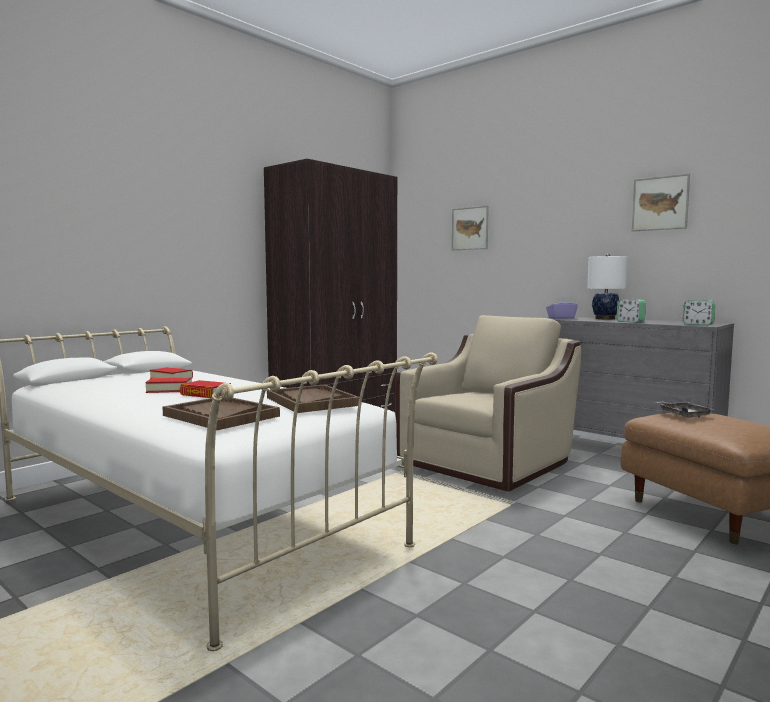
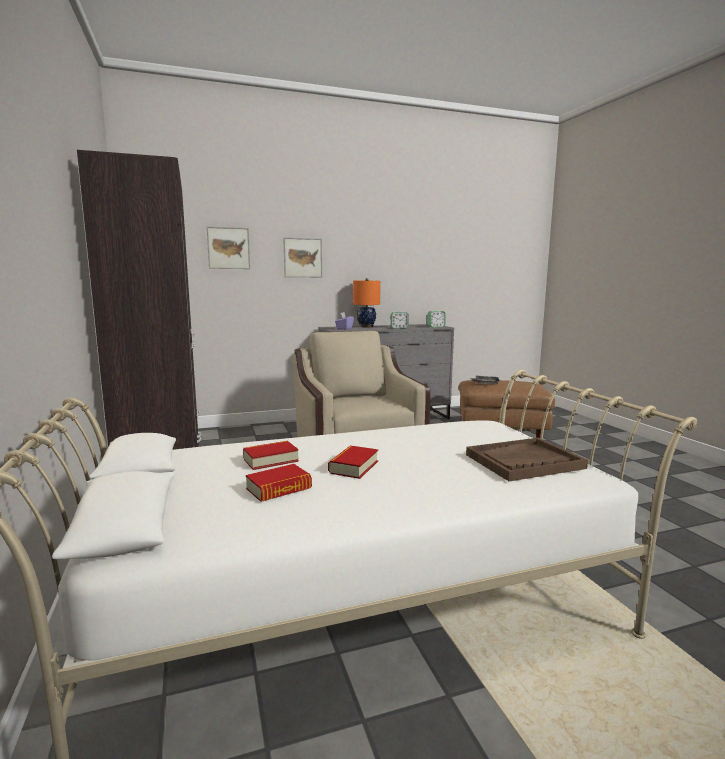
camera: 60 degrees left, 5 degrees up
(205, 394) = (405, 456): book -> book (279, 489)
(311, 401) = (478, 430): brown tray -> none
(605, 318) = (366, 326): white table lamp -> orange table lamp
(660, 203) = (390, 243): picture -> picture (303, 258)

